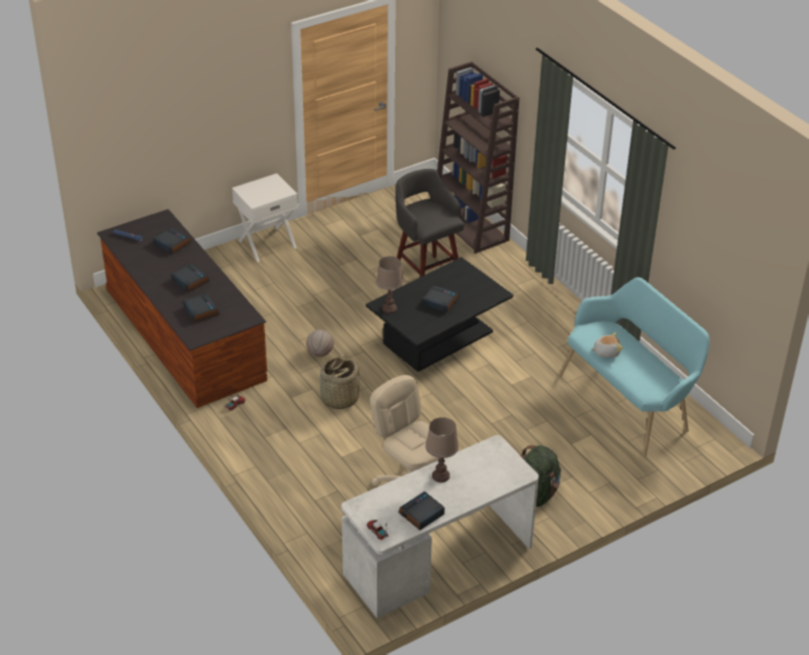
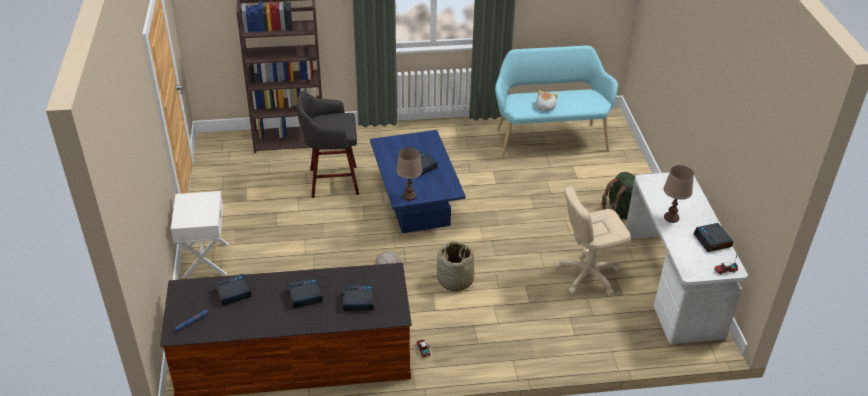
camera: 65 degrees left, 0 degrees up
(438, 337) = (416, 201): black coffee table -> blue coffee table

